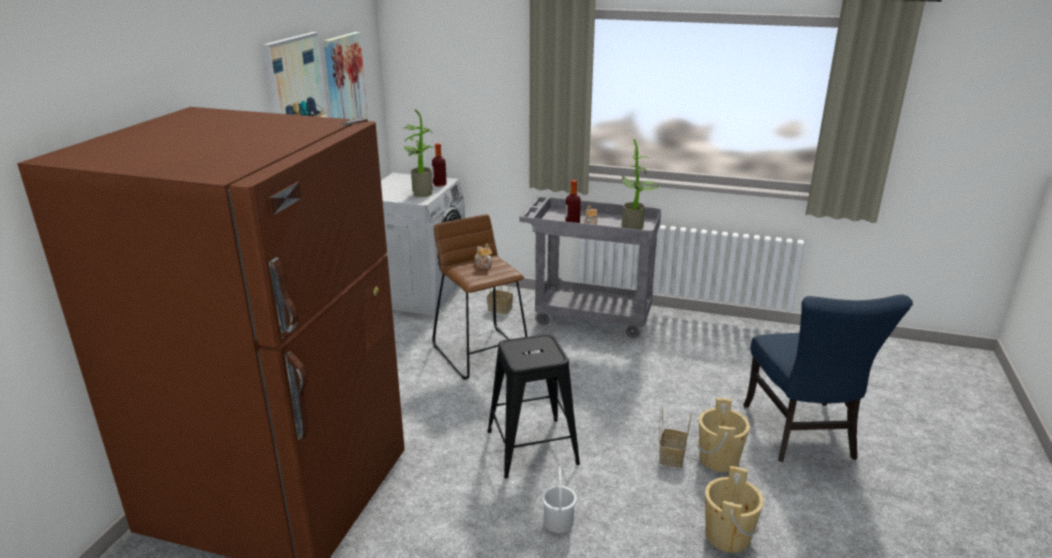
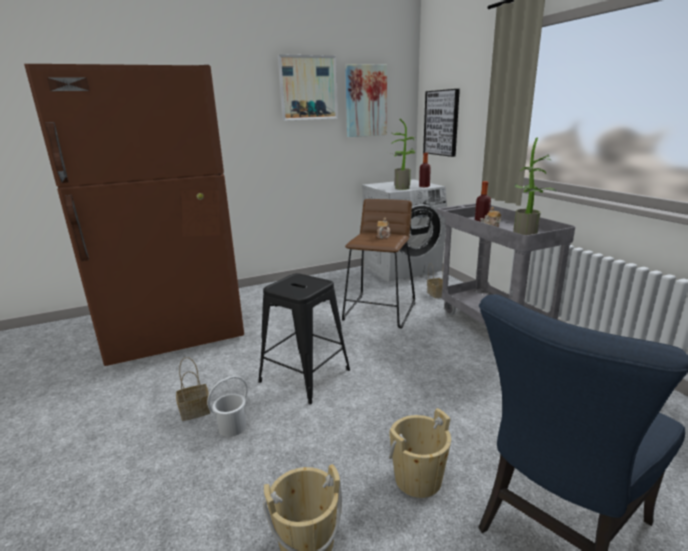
camera: 50 degrees right, 5 degrees down
(438, 102) = (441, 123): none -> picture
(671, 456) = (382, 445): basket -> basket (196, 410)

